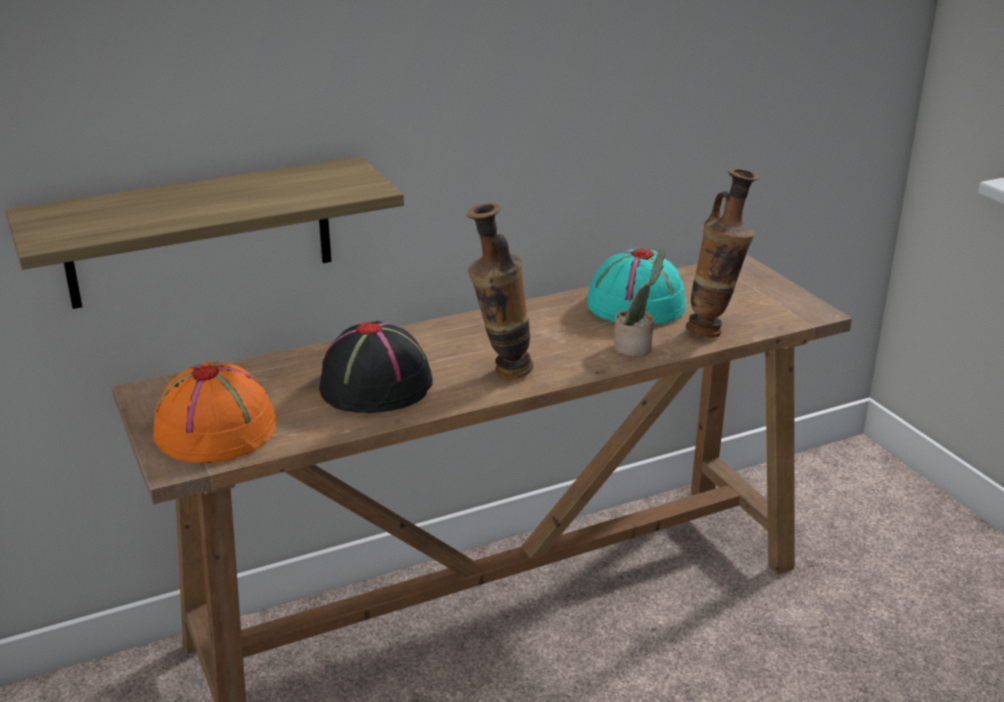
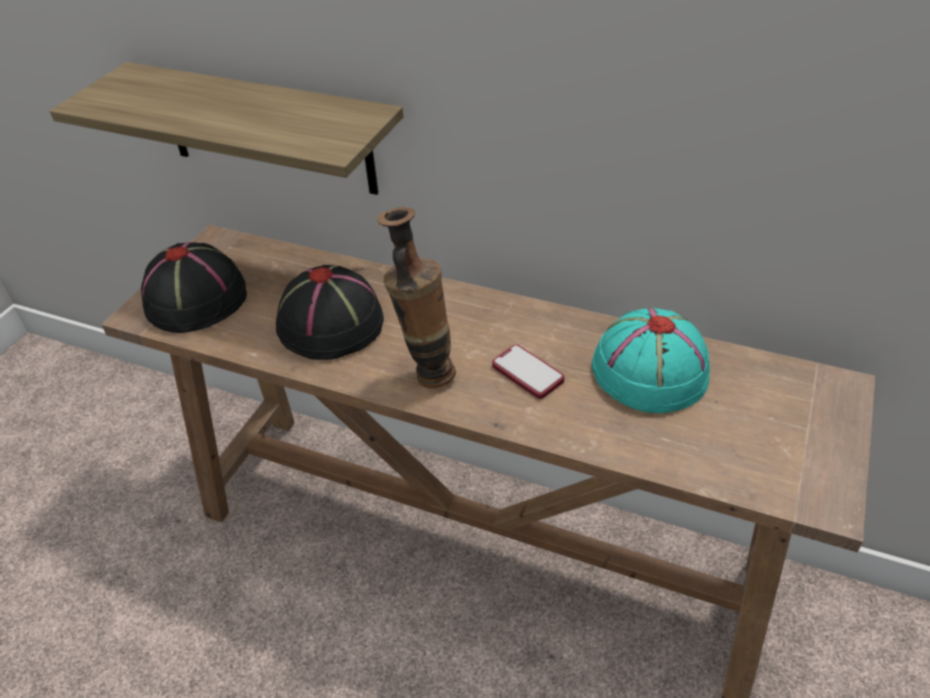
camera: 50 degrees right, 15 degrees up
(216, 429) = (197, 299): orange hat -> black hat
(567, 340) = (527, 373): none -> phone
(635, 348) = (569, 421): potted plant -> none
(714, 331) = (674, 452): vase -> none

